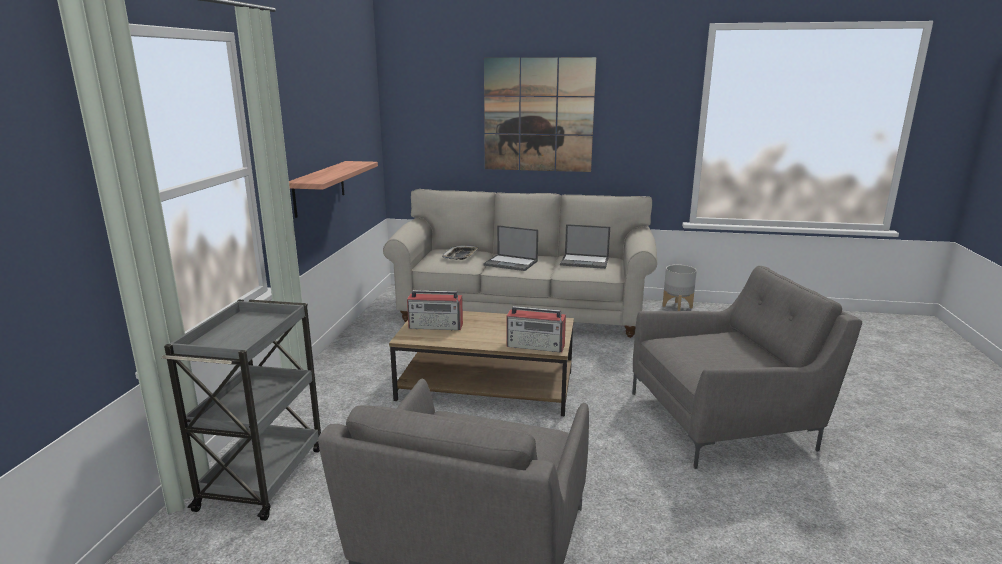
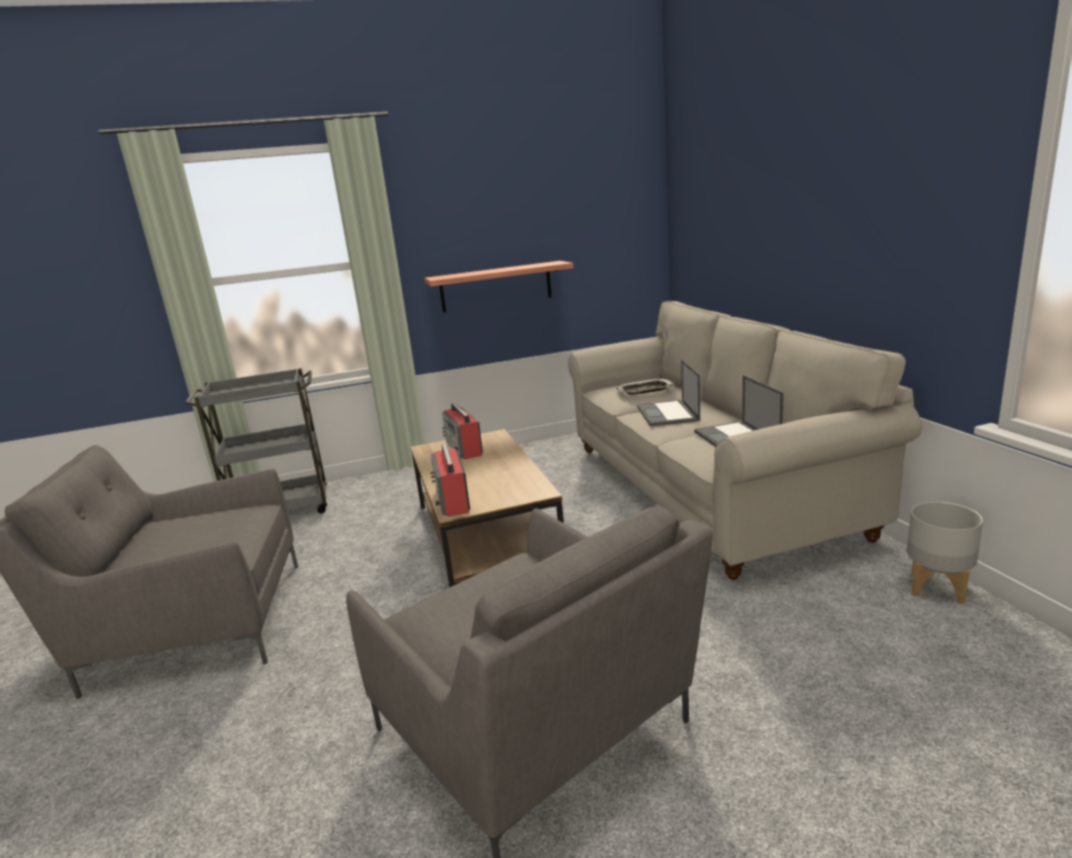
camera: 65 degrees right, 0 degrees up
(538, 115) = (790, 199): picture -> none

